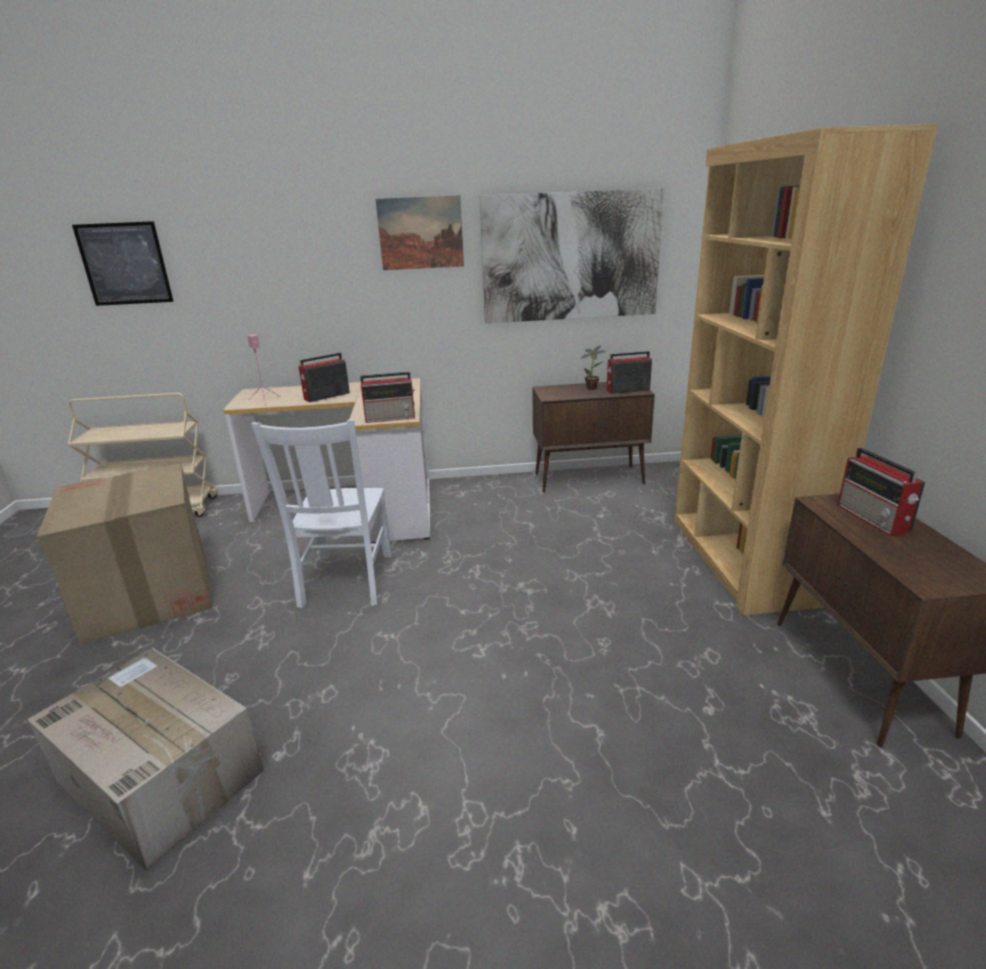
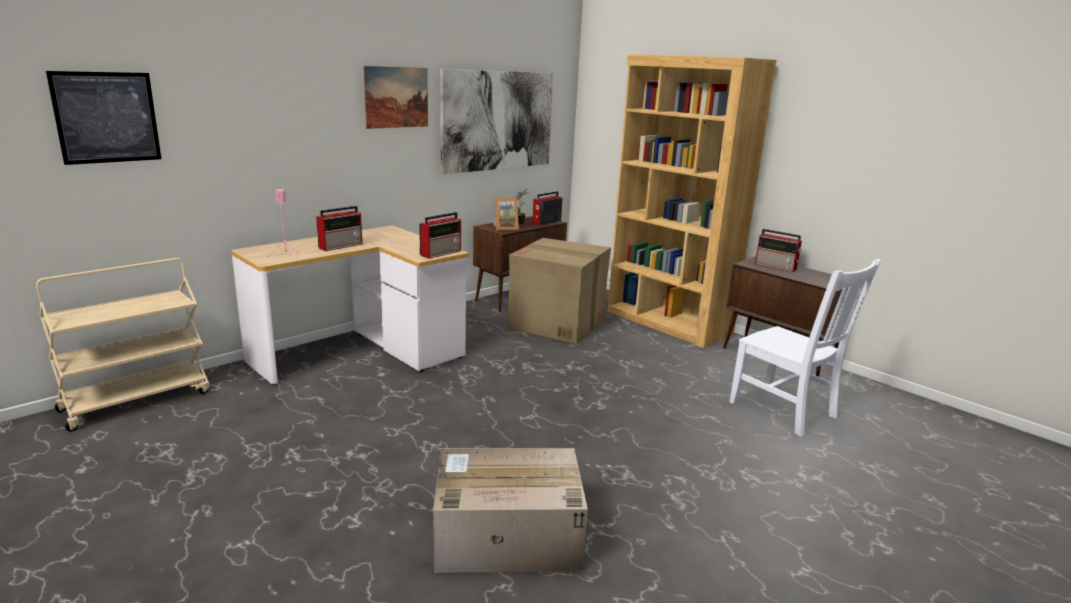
camera: 40 degrees left, 5 degrees down
(149, 596) = (275, 458): cardboard box -> cardboard box (557, 323)
(326, 396) = (341, 246): radio -> radio turned 150 degrees counterclockwise
(346, 581) = (443, 398): white chair -> white chair (786, 411)
(560, 393) = (505, 228): none -> picture frame

